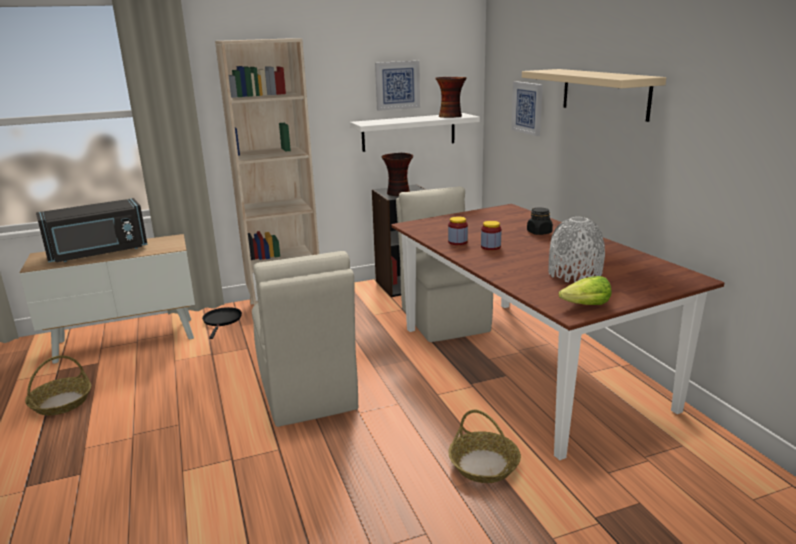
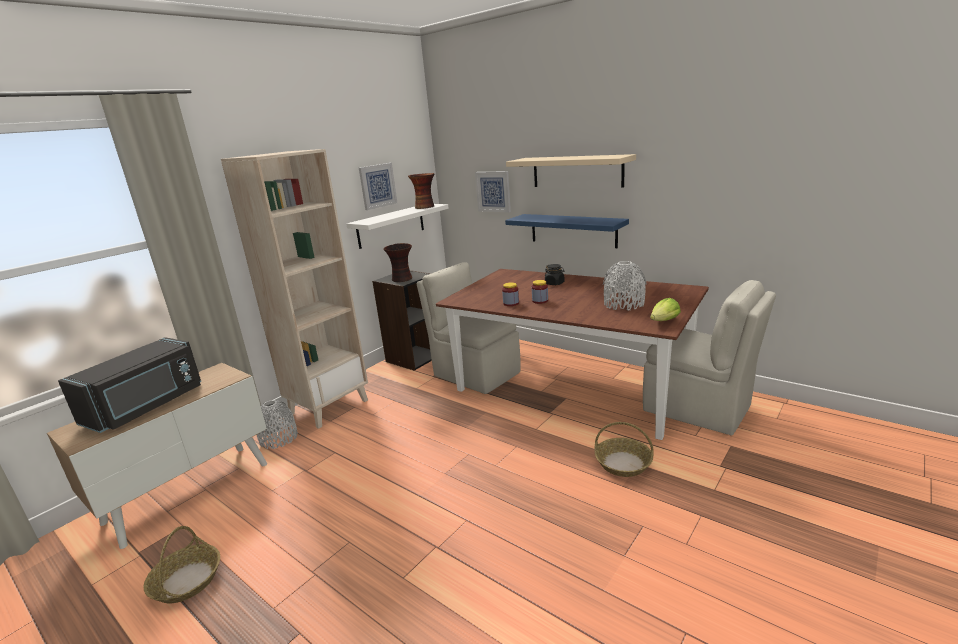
camera: 30 degrees left, 0 degrees up
(222, 321) = (279, 438): black frying pan -> grey vase
(307, 393) = (436, 468): beige chair -> beige chair (699, 409)
(593, 170) = (573, 230): none -> blue shelf

